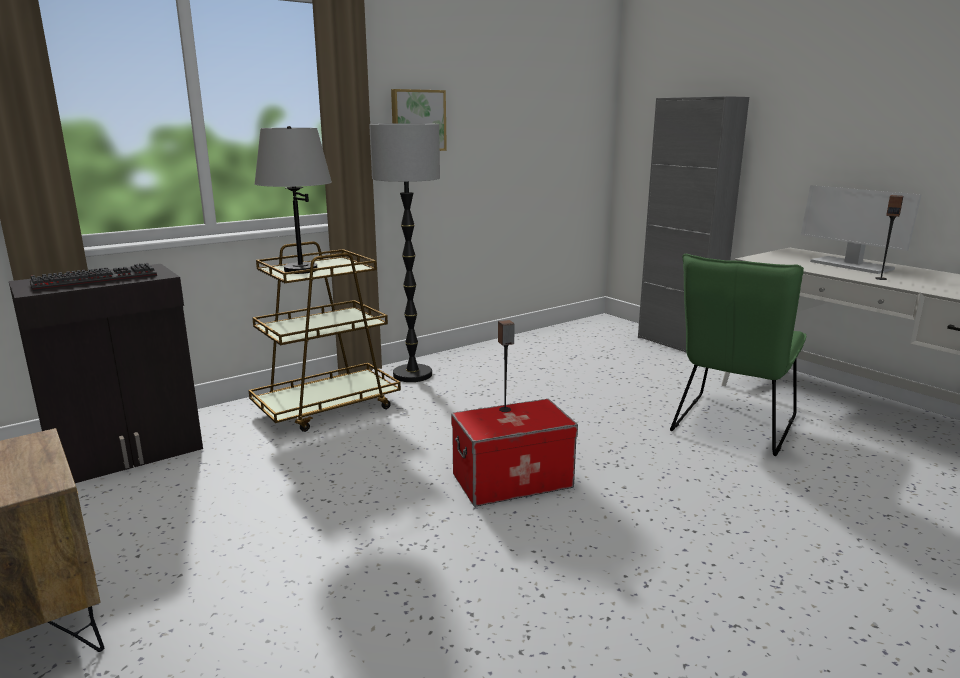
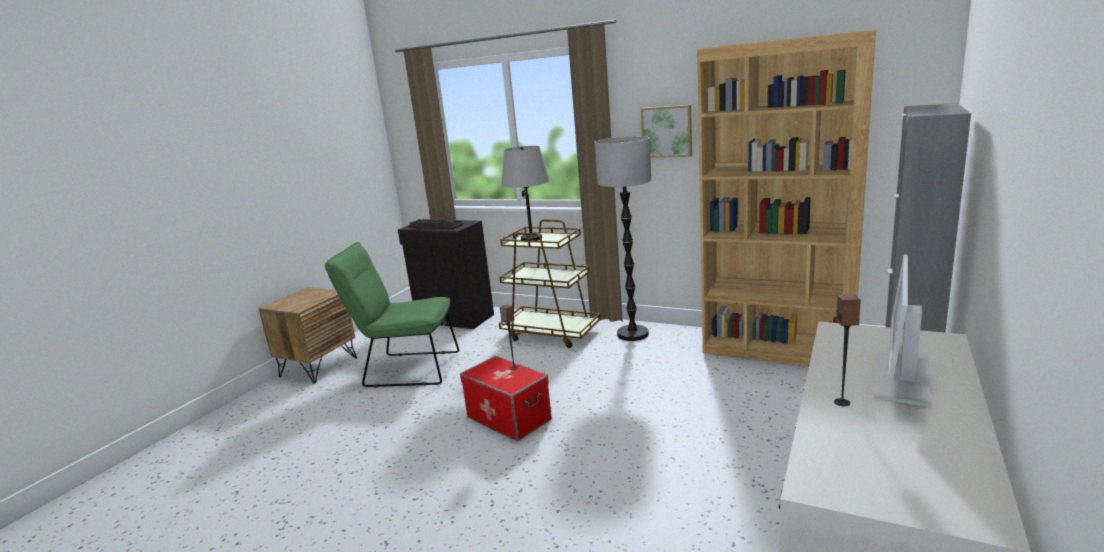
camera: 65 degrees right, 0 degrees up
(540, 342) = (778, 349): none -> brown bookcase
(731, 427) = (703, 488): green chair -> green chair (406, 369)

